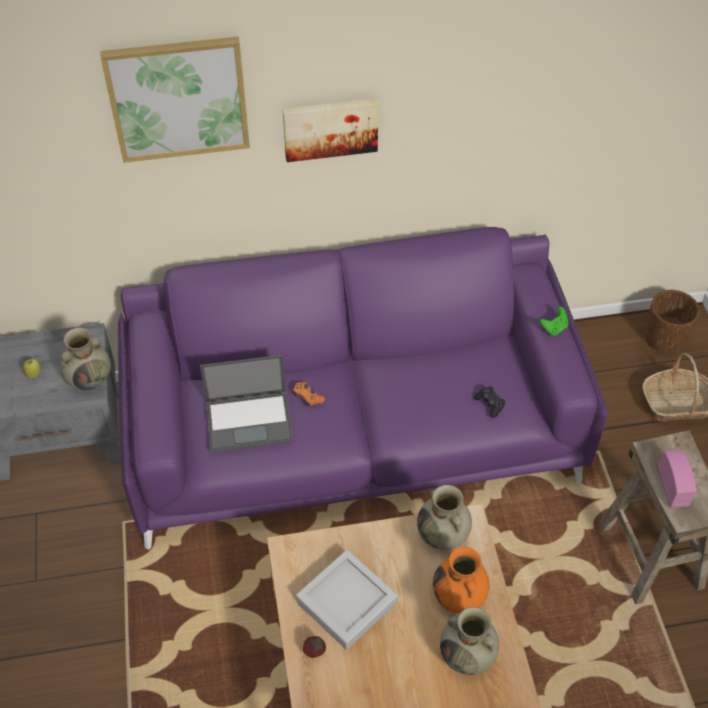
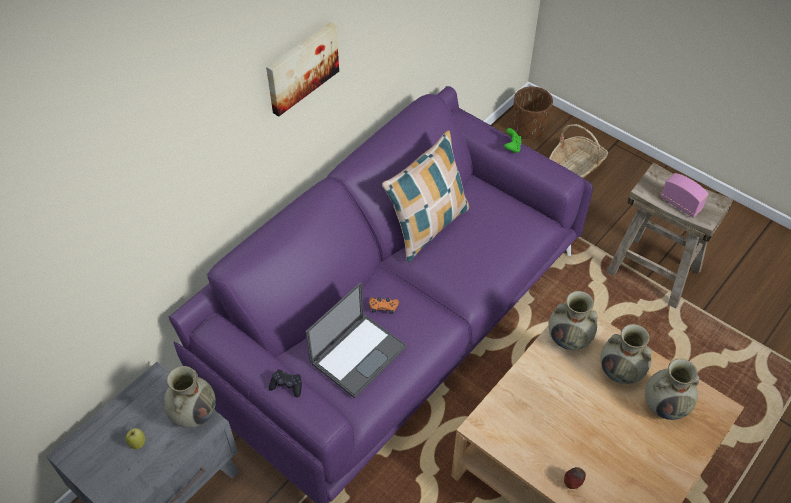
camera: 40 degrees left, 0 degrees up
(178, 98) = (186, 98): picture -> none
(346, 602) = (557, 432): grey tray -> none
(416, 355) = (427, 227): none -> pillow
(459, 597) = (621, 371): orange vase -> beige vase
(490, 404) = (509, 229): black game controller -> black game controller (287, 386)

